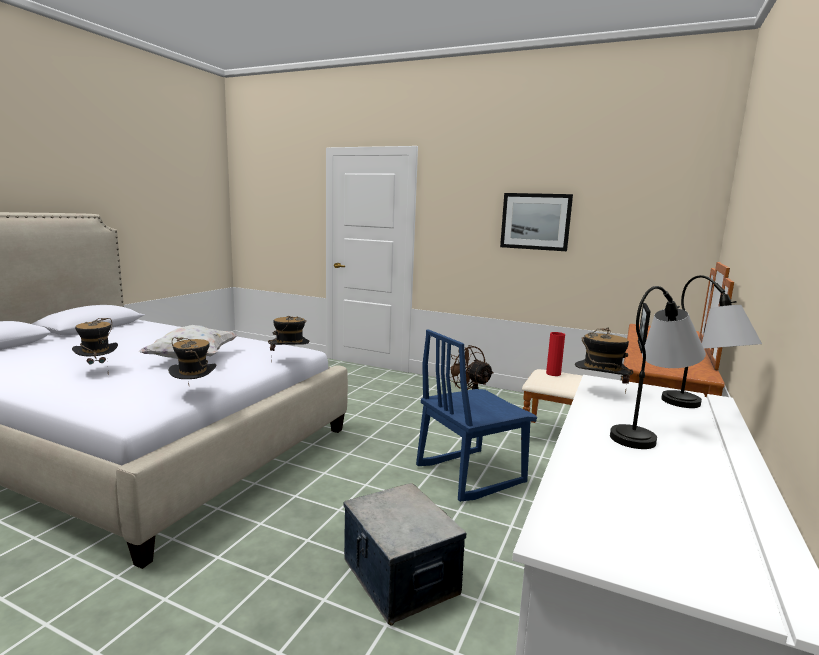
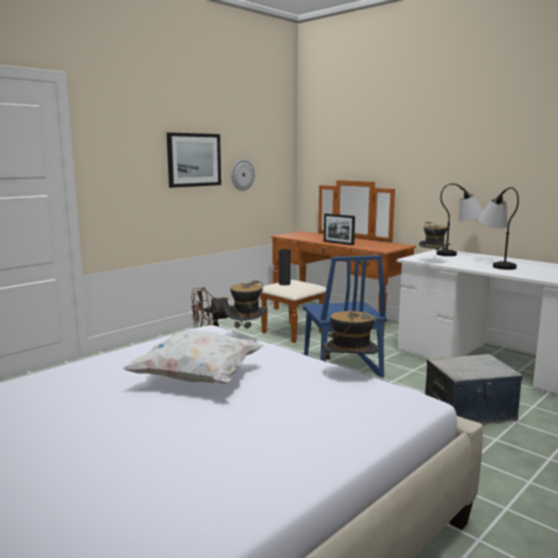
camera: 70 degrees left, 0 degrees up
(98, 370) = (229, 430): hat -> none
(553, 374) = (284, 284): red vase -> black vase
(606, 242) = (242, 174): none -> wall clock

